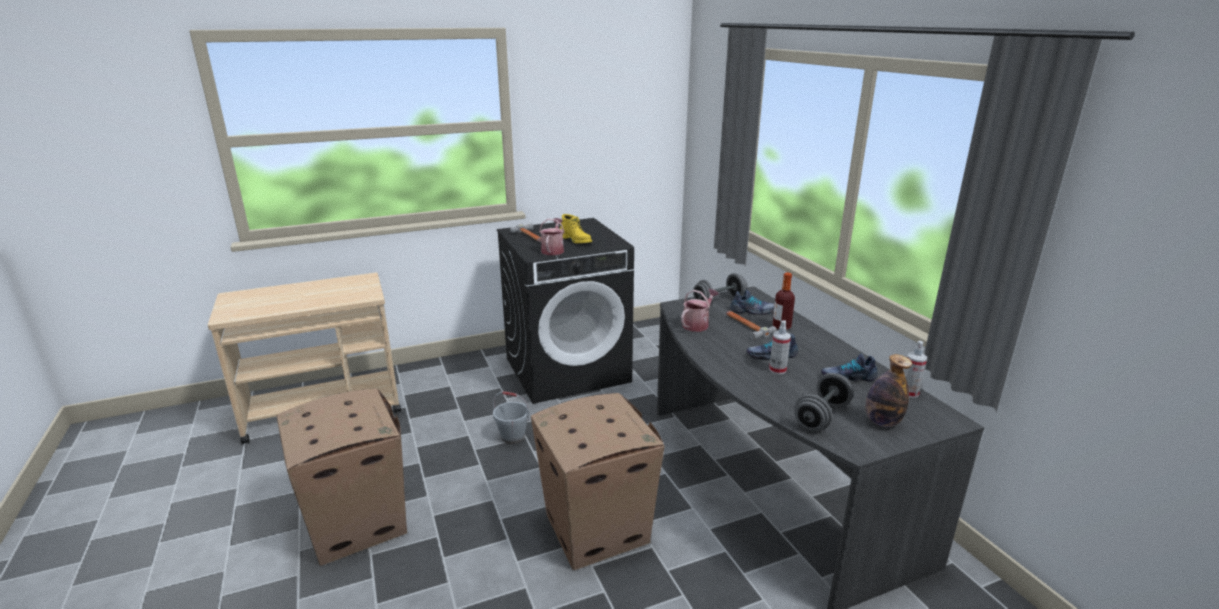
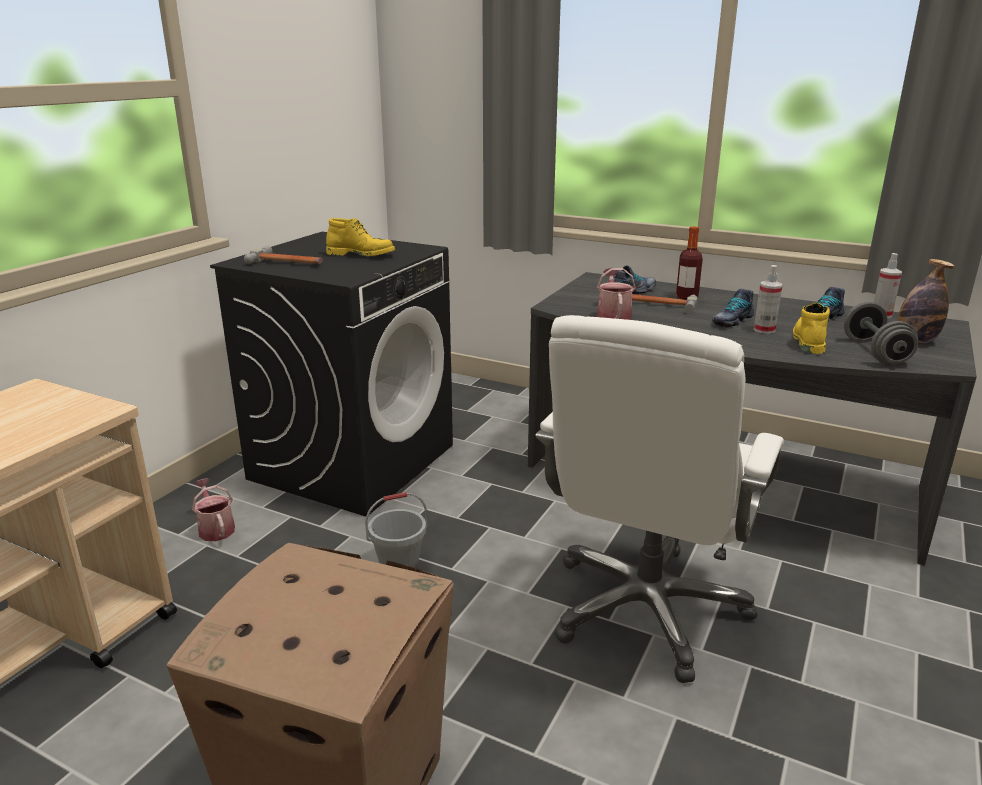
camera: 40 degrees left, 0 degrees up
(553, 250) = (357, 269): watering can -> watering can (215, 528)
(596, 528) = (646, 609): cardboard box -> white office chair
(719, 301) = (586, 292): grey dumbbell -> none
(791, 389) = (808, 340): none -> yellow boot

